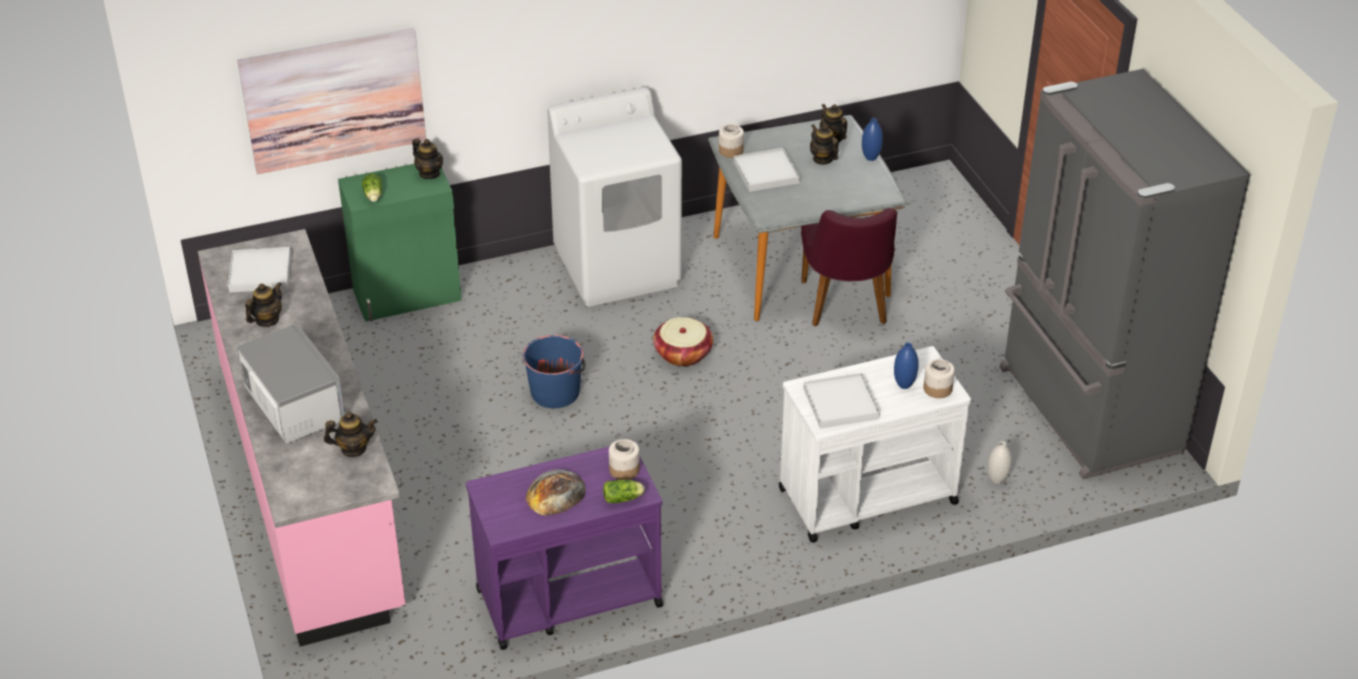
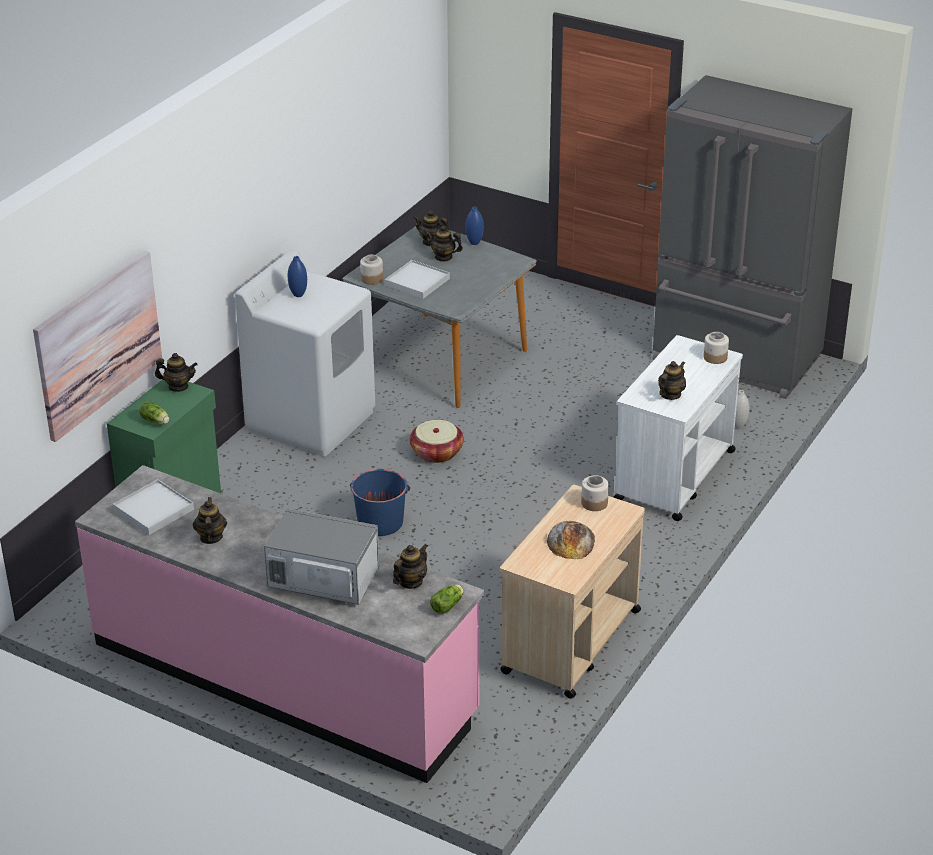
camera: 40 degrees left, 5 degrees down
(567, 597) = (570, 642): purple cart -> beige cart
(624, 498) = (619, 519): lettuce -> lettuce (448, 605)
(840, 403) = (670, 395): white tray -> teapot
(846, 308) = (507, 371): purple chair -> none
(904, 385) = (692, 365): blue vase -> blue vase (298, 294)

